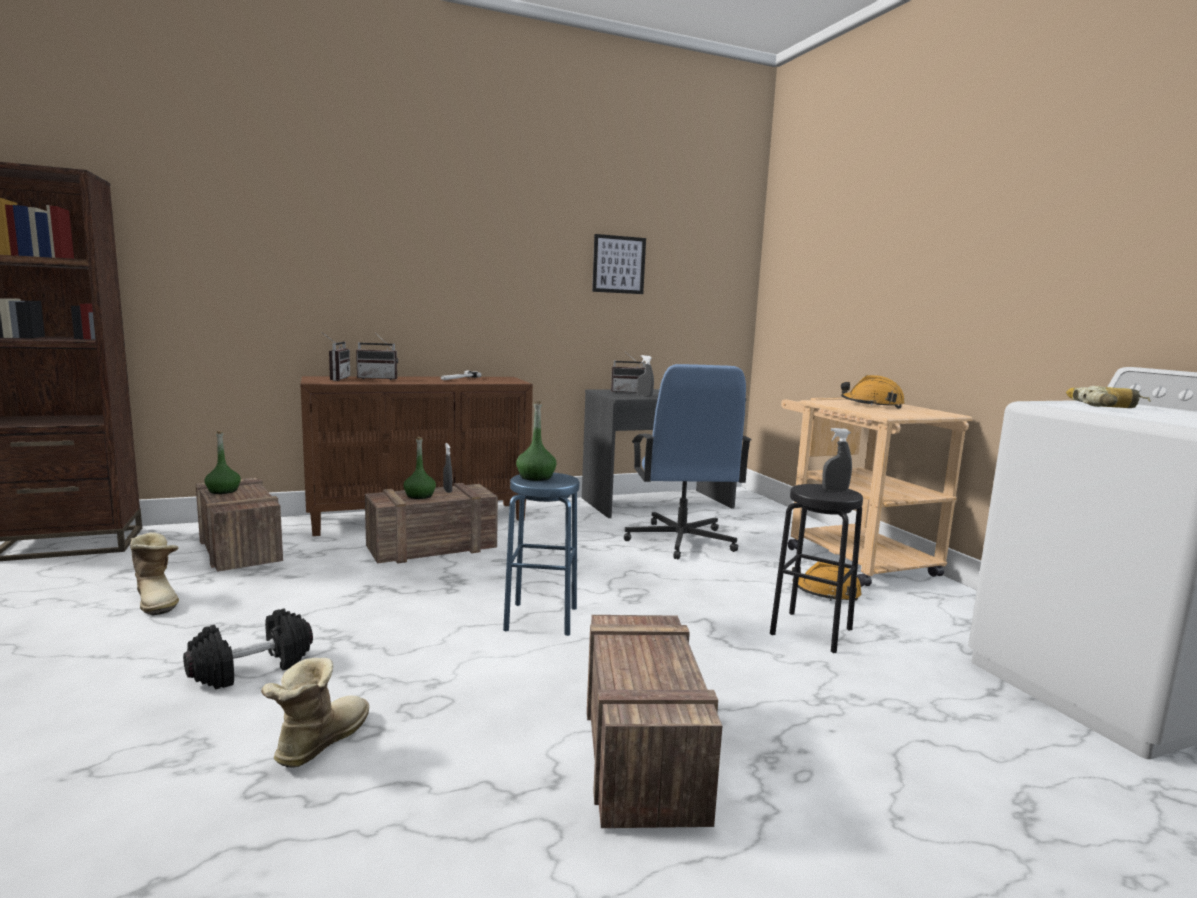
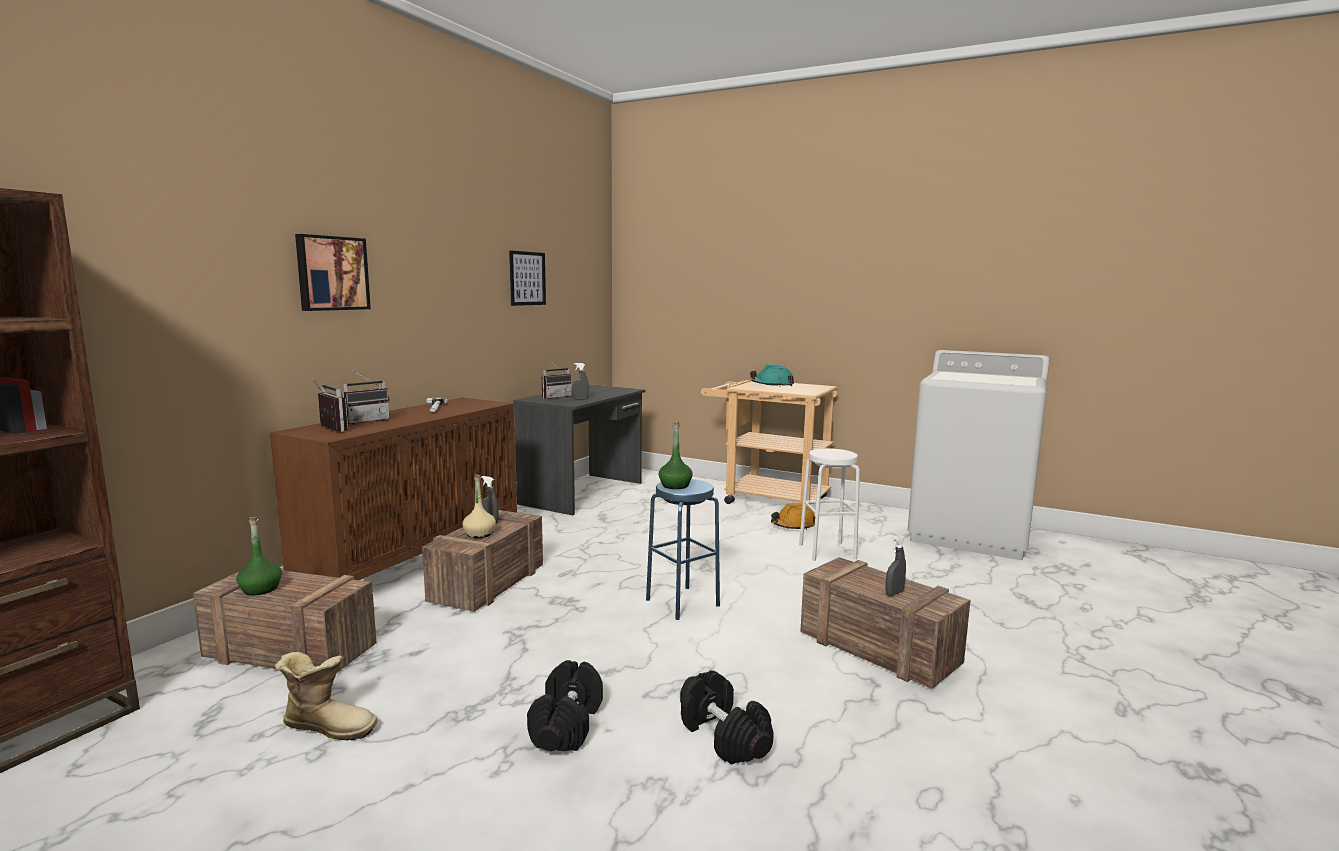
camera: 40 degrees left, 0 degrees up
(317, 742) = (723, 736): boot -> black dumbbell
(375, 247) = (331, 273): none -> picture
(420, 496) = (479, 534): green bottle -> beige bottle
(680, 541) = (656, 518): blue office chair -> none
(811, 631) = (827, 551): black stool -> white stool
(835, 490) = (834, 451): grey spray bottle -> grey spray bottle (894, 593)
(872, 405) = (772, 385): orange hard hat -> turquoise hard hat
(1109, 407) = (963, 376): power drill -> none

